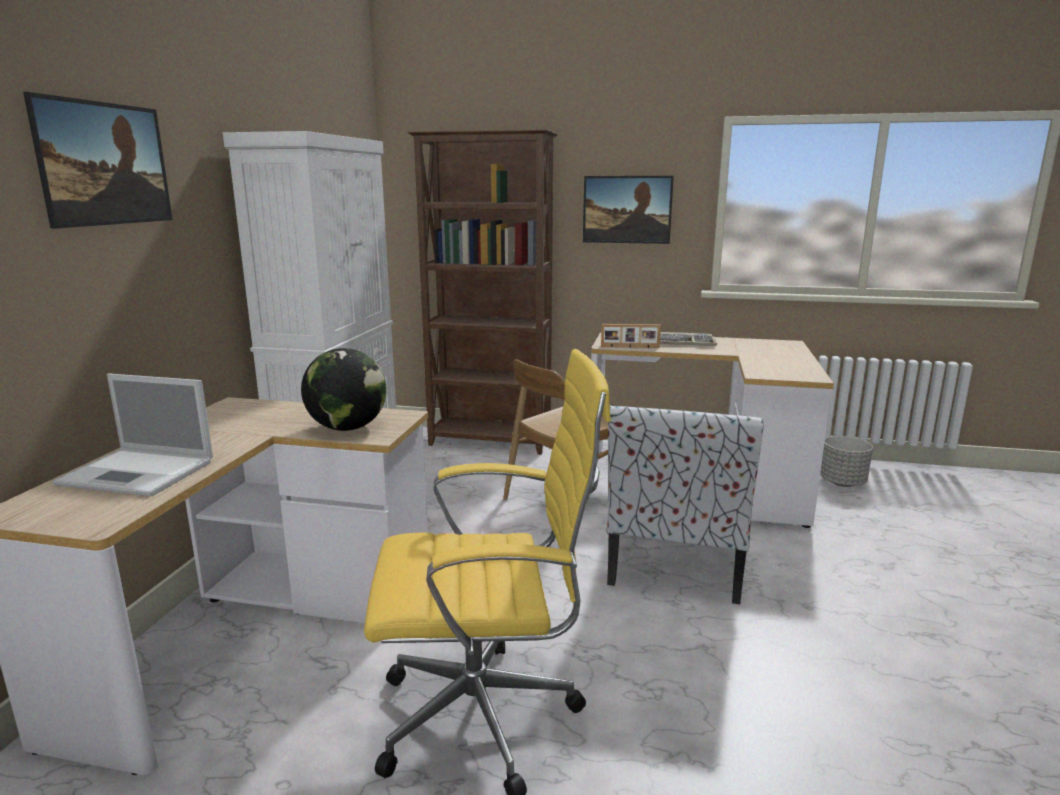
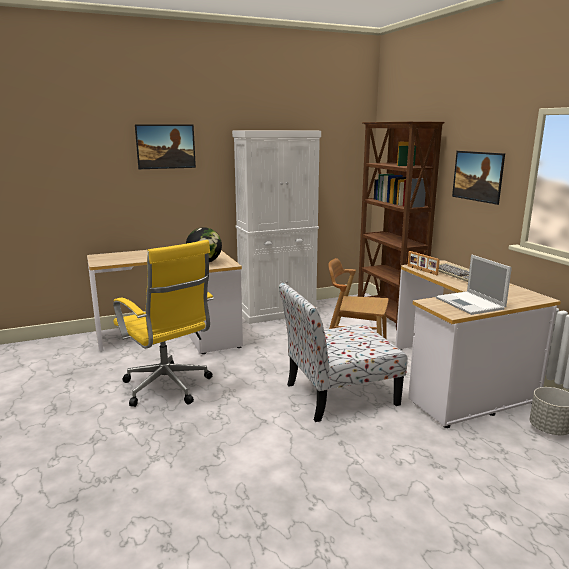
camera: 55 degrees right, 0 degrees up
(140, 473) = (134, 256): laptop -> laptop (470, 304)

